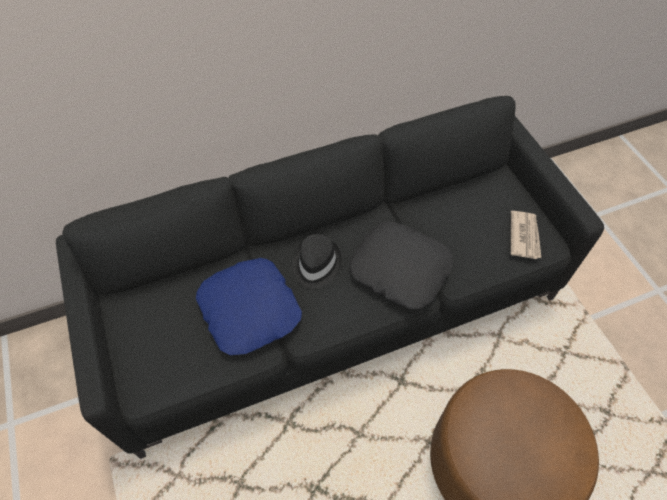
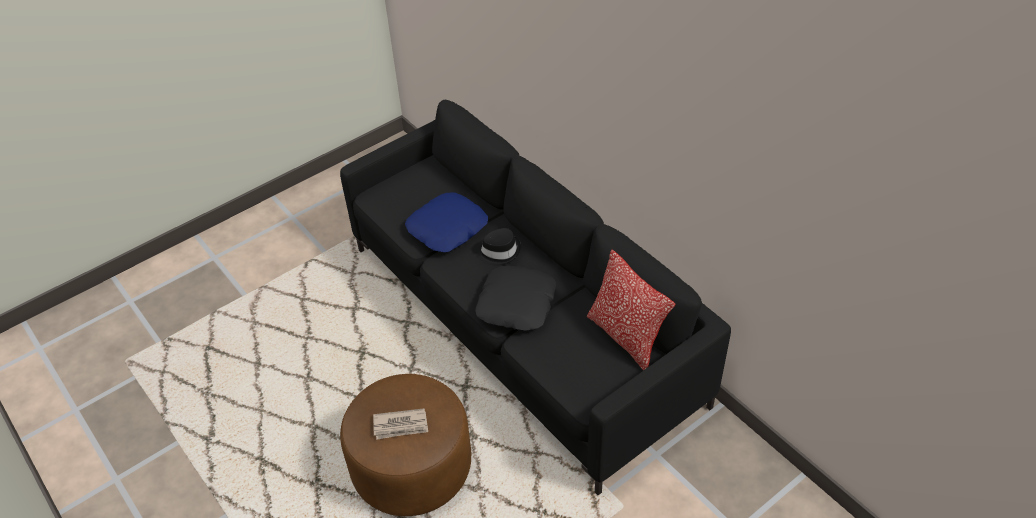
camera: 75 degrees right, 10 degrees down
(474, 189) = (625, 337): none -> pillow
(524, 236) = (586, 381): newspaper -> newspaper (401, 425)

